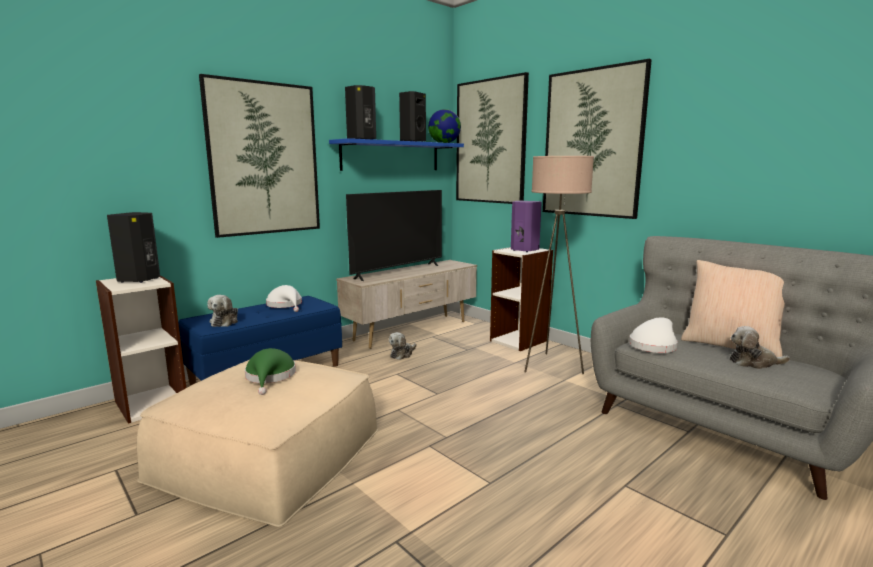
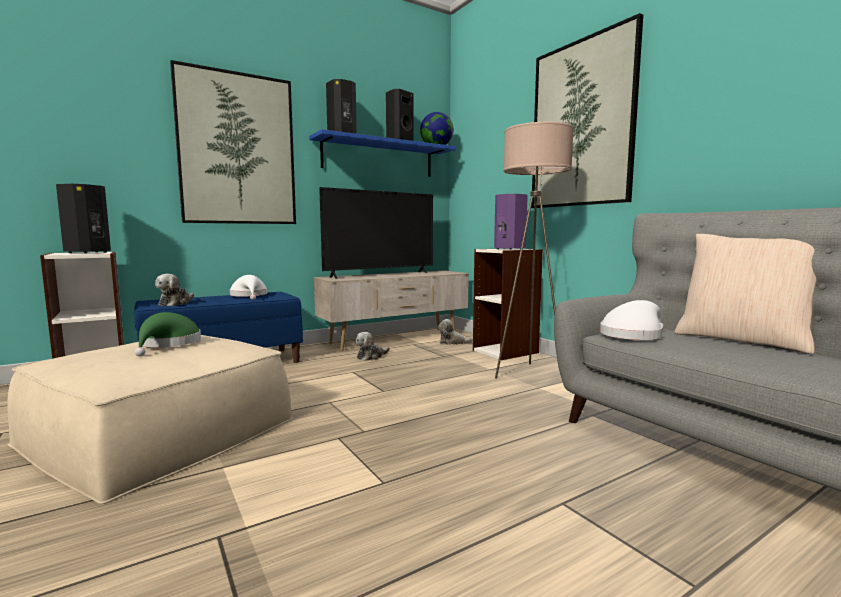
camera: 10 degrees right, 5 degrees down
(490, 142) = (482, 142): picture -> none
(754, 363) = (768, 355): plush toy -> plush toy (452, 342)

